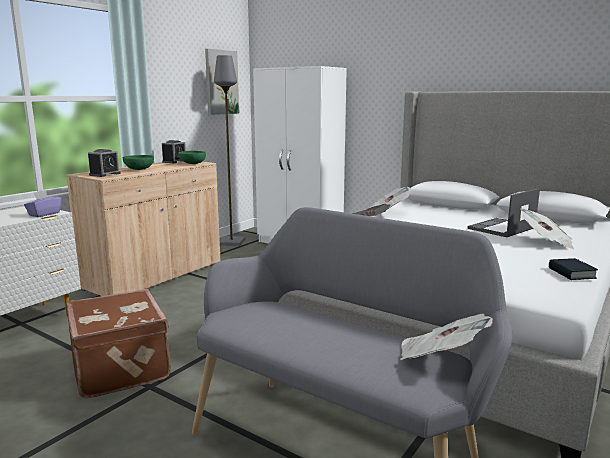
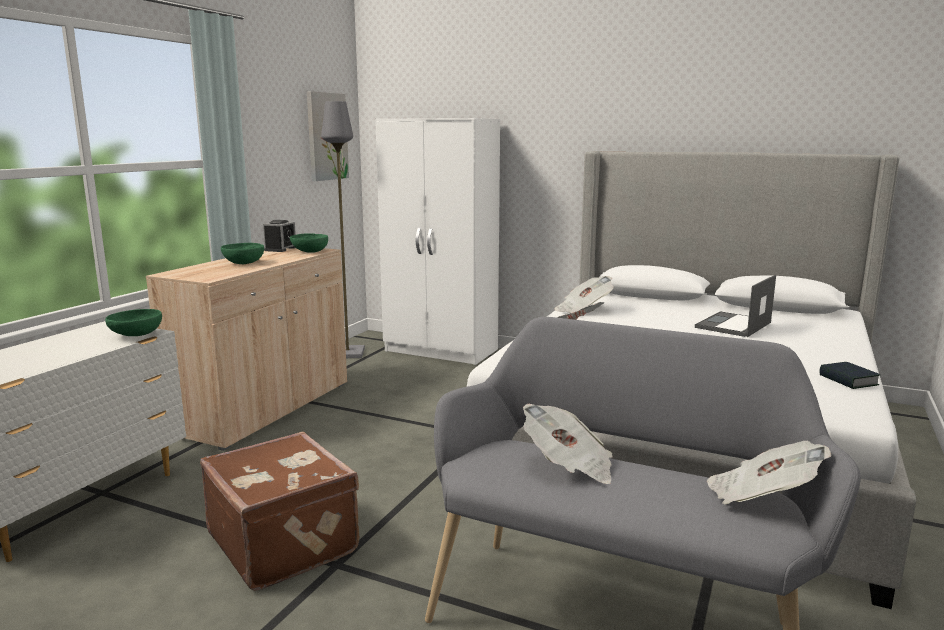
camera: 10 degrees left, 0 degrees up
(44, 214) = (136, 335): purple tissue box -> green bowl
(105, 174) = (203, 273): alarm clock -> none
(546, 242) = (795, 341): newspaper -> newspaper (569, 466)

